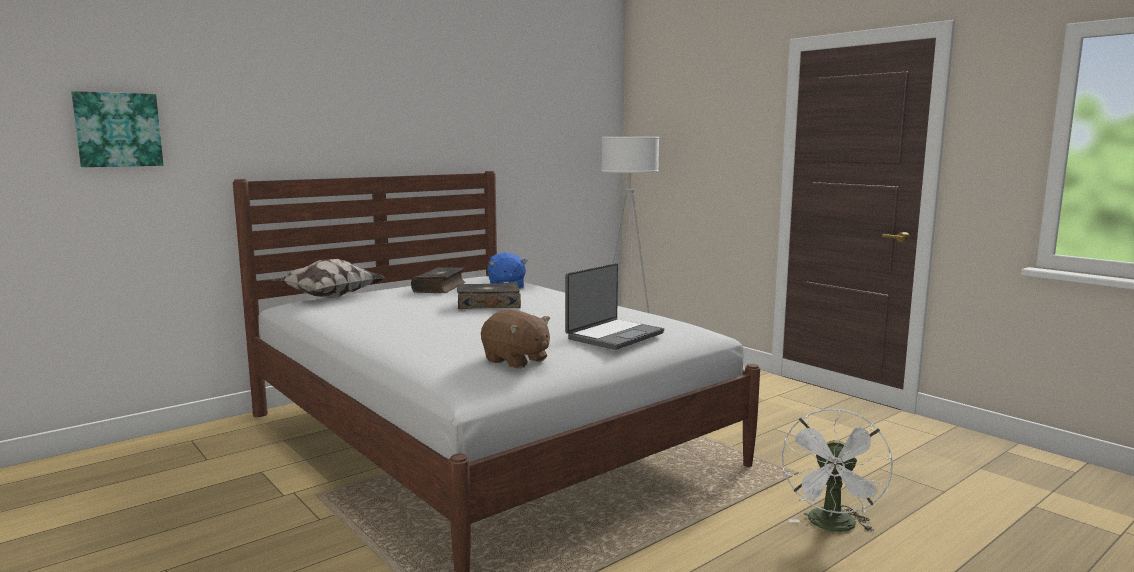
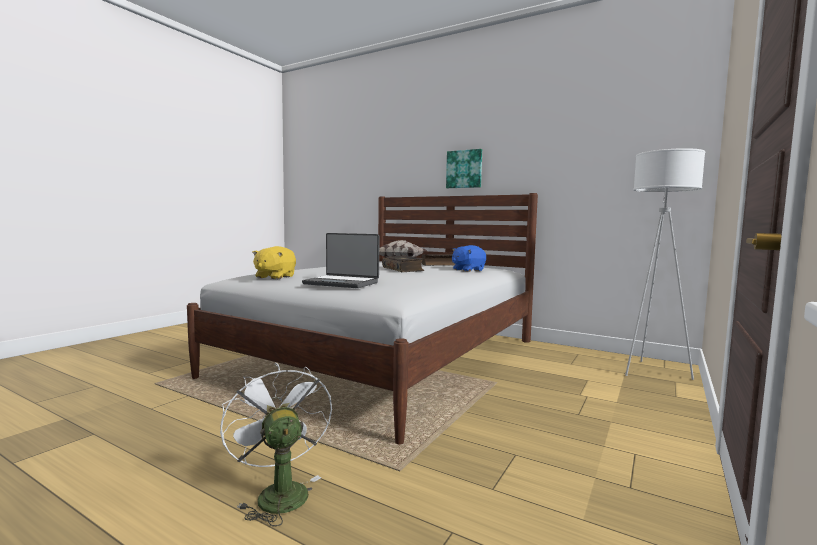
camera: 70 degrees right, 5 degrees down
(118, 130) = (347, 175): picture -> picture (464, 169)
(516, 360) = (274, 277): brown plush toy -> yellow plush toy
(833, 527) = (278, 492): white fan -> white fan turned 60 degrees clockwise

